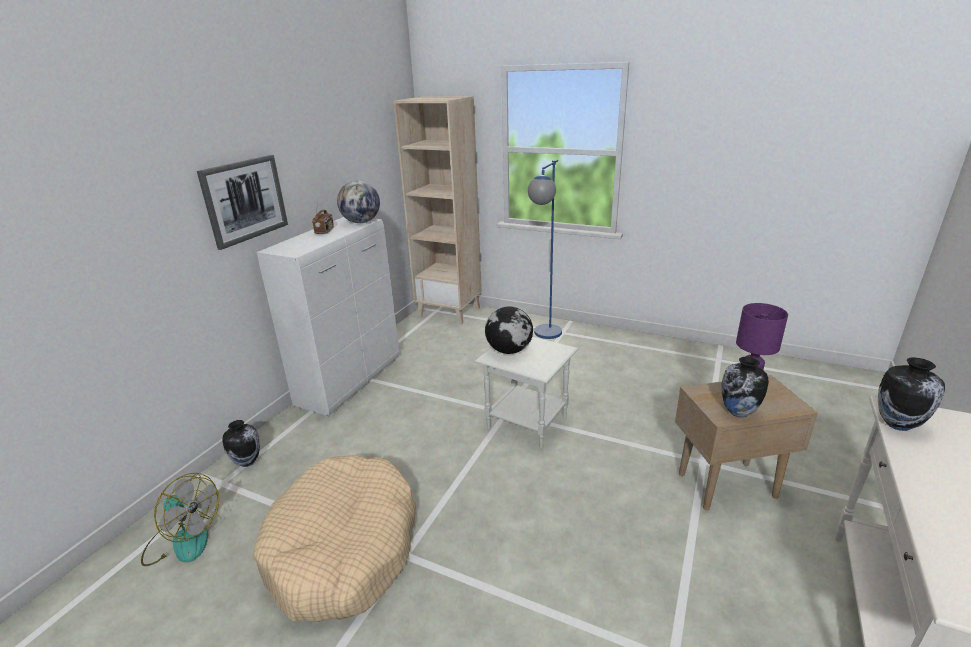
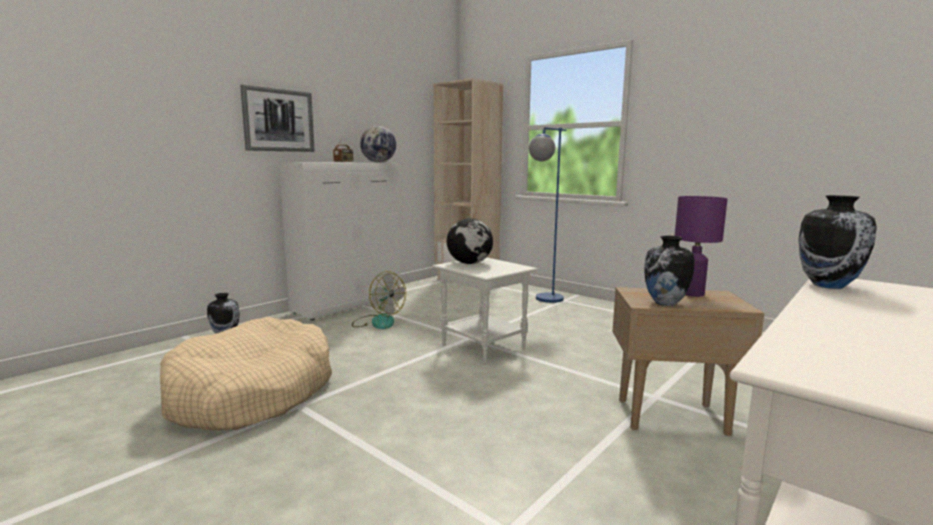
camera: 15 degrees right, 15 degrees down
(183, 539) = (137, 367): fan -> fan (378, 322)

